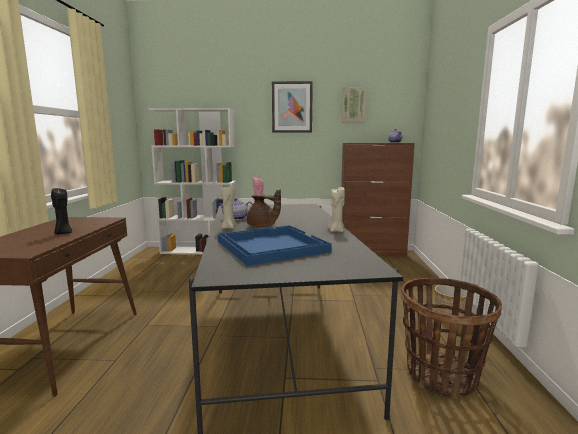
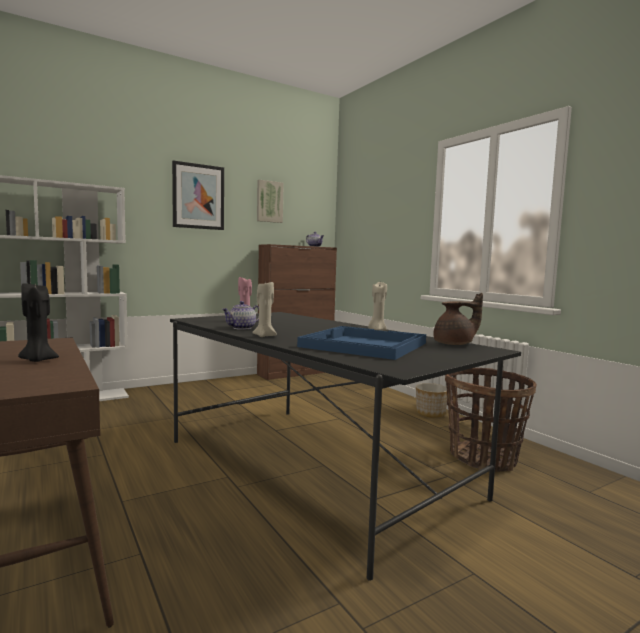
camera: 35 degrees left, 5 degrees down
(262, 226) = (296, 332): brown teapot -> brown teapot (455, 344)

